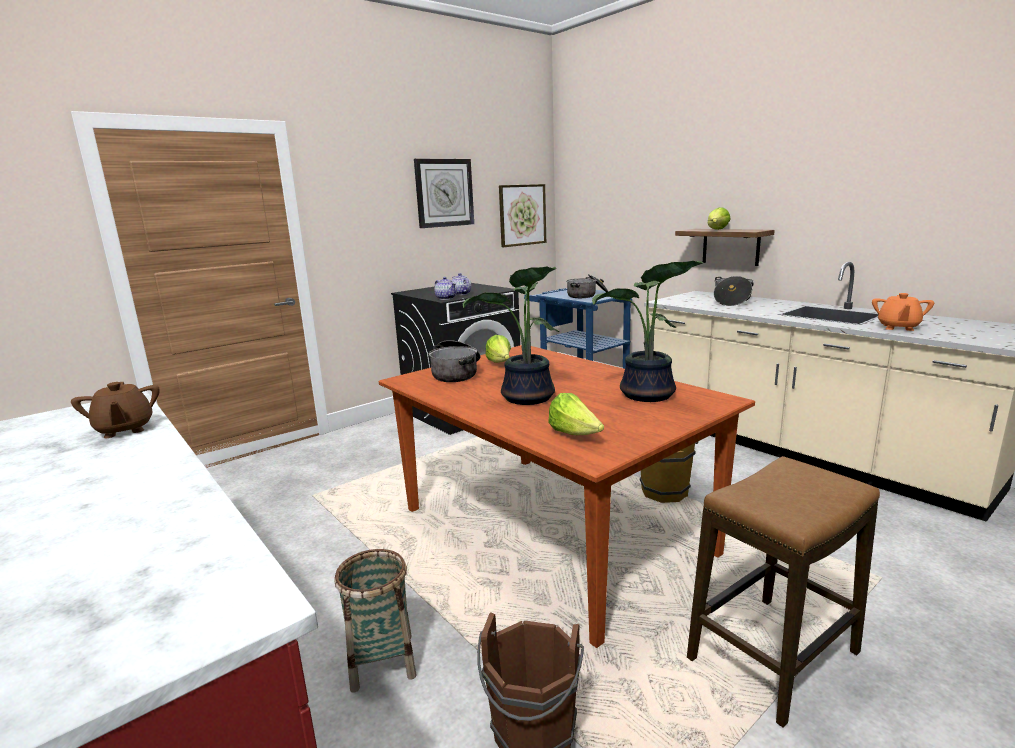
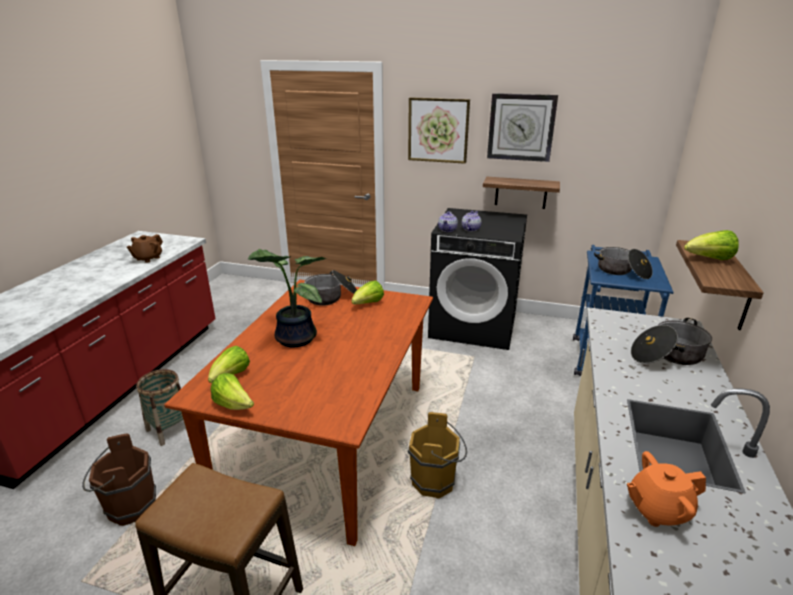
camera: 55 degrees right, 10 degrees up
(454, 261) = (521, 192): none -> shelf
(522, 215) = (622, 159): picture -> picture (438, 130)
(641, 438) = (234, 405): none -> lettuce
(647, 396) = (332, 386): potted plant -> none

